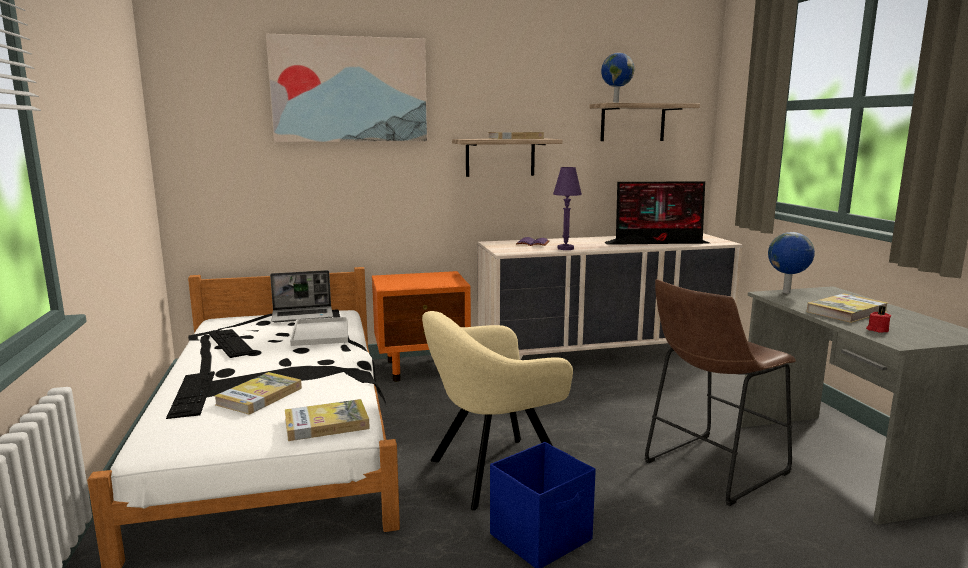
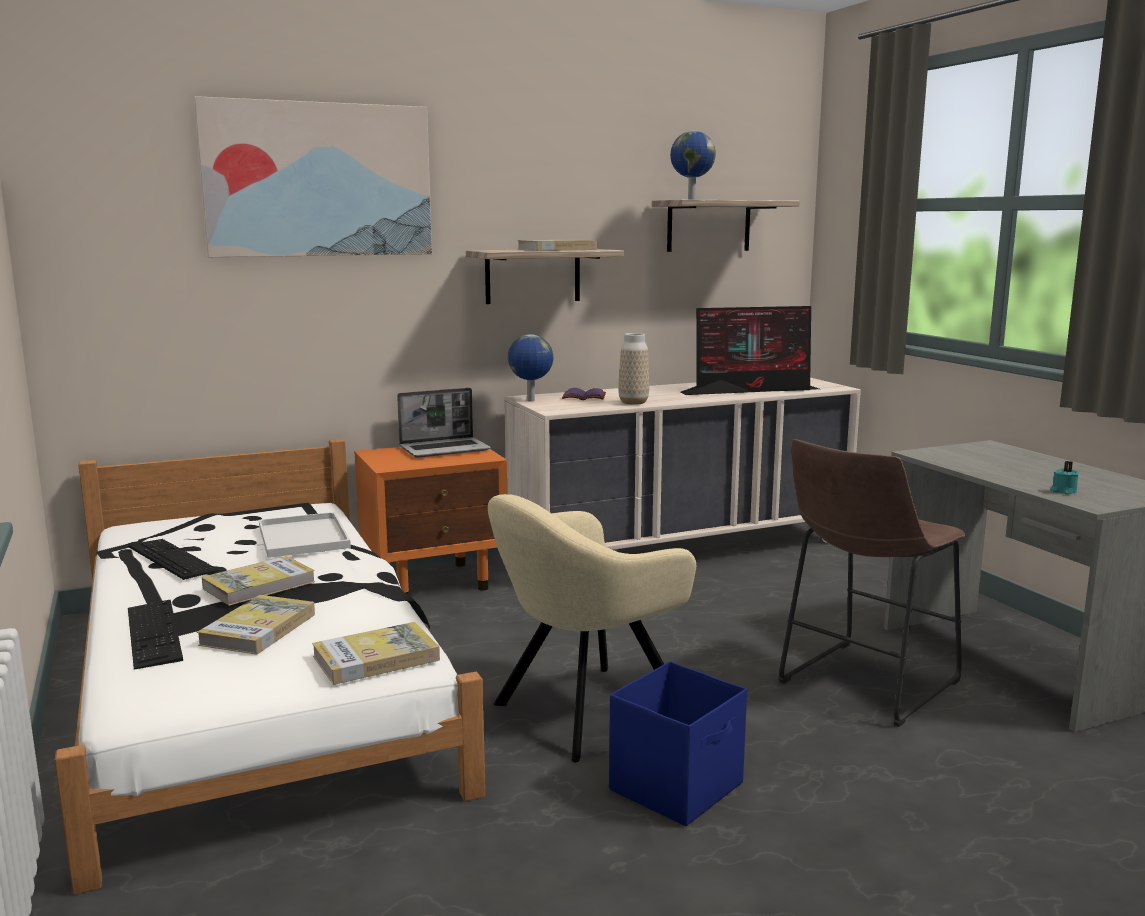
camera: 10 degrees left, 0 degrees up
(303, 315) = (262, 514): laptop -> laptop (445, 449)
(565, 248) = (633, 402): purple table lamp -> vase
(786, 292) = (939, 450): globe -> globe (530, 401)
(846, 311) = (1019, 471): book -> book (259, 585)
(877, 330) = (1063, 491): red candle -> turquoise candle

